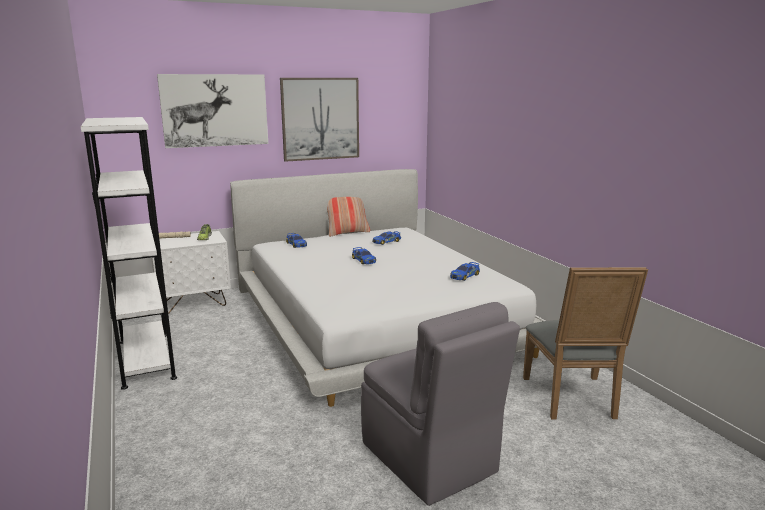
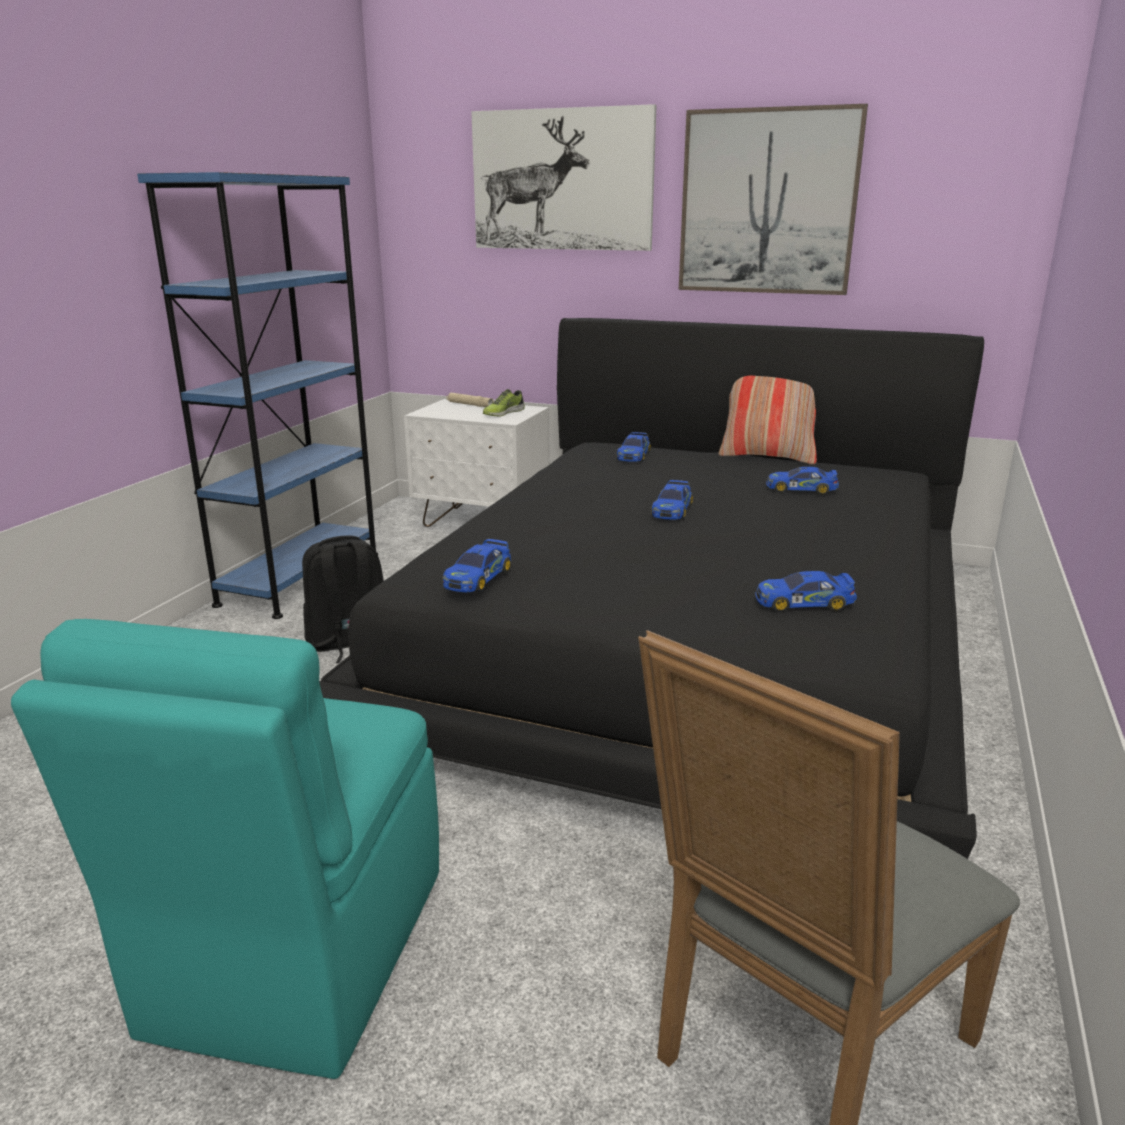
camera: 45 degrees right, 5 degrees up
(146, 359) = (300, 578): white bookcase -> blue bookcase
(237, 372) = (348, 643): none -> black backpack
(360, 301) = (478, 577): none -> toy car
(374, 318) = (690, 641): white bed -> black bed
(430, 459) = (295, 955): grey chair -> turquoise chair

